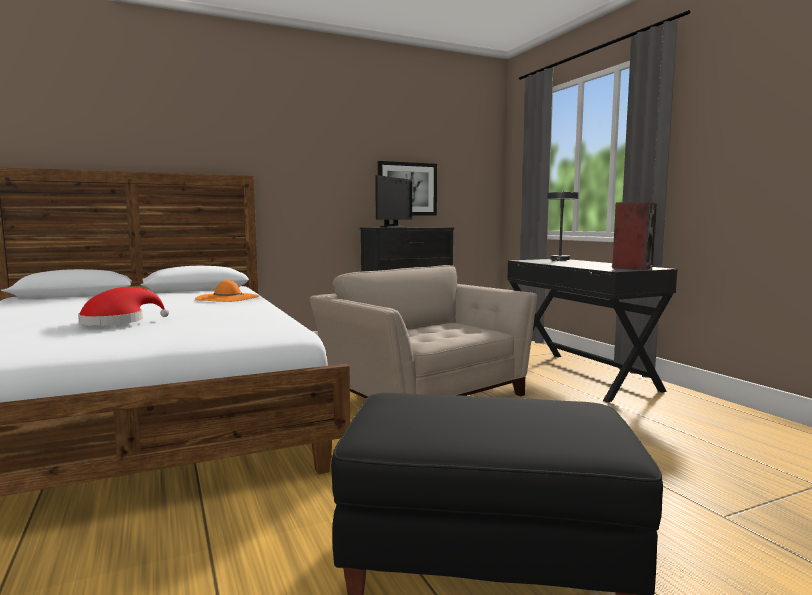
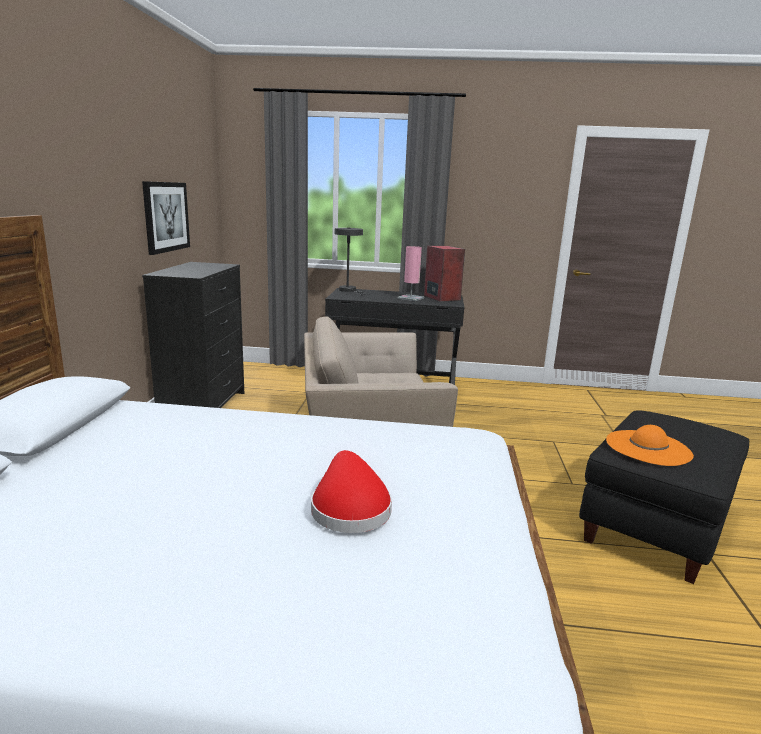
camera: 60 degrees left, 10 degrees up
(227, 298) = (207, 423): orange hat -> orange hat (648, 447)
(393, 227) = (193, 272): monitor -> none
(591, 265) = (410, 298): none -> pink table lamp

